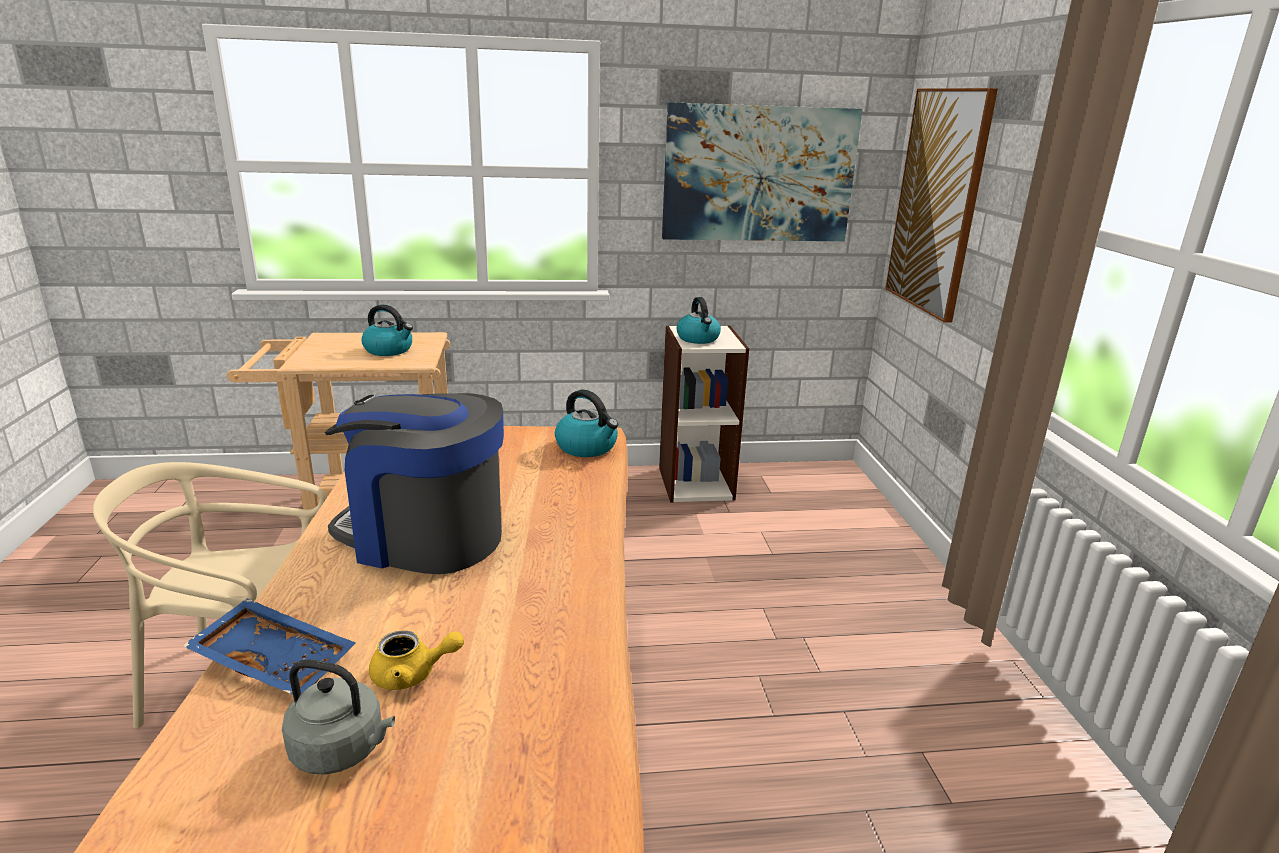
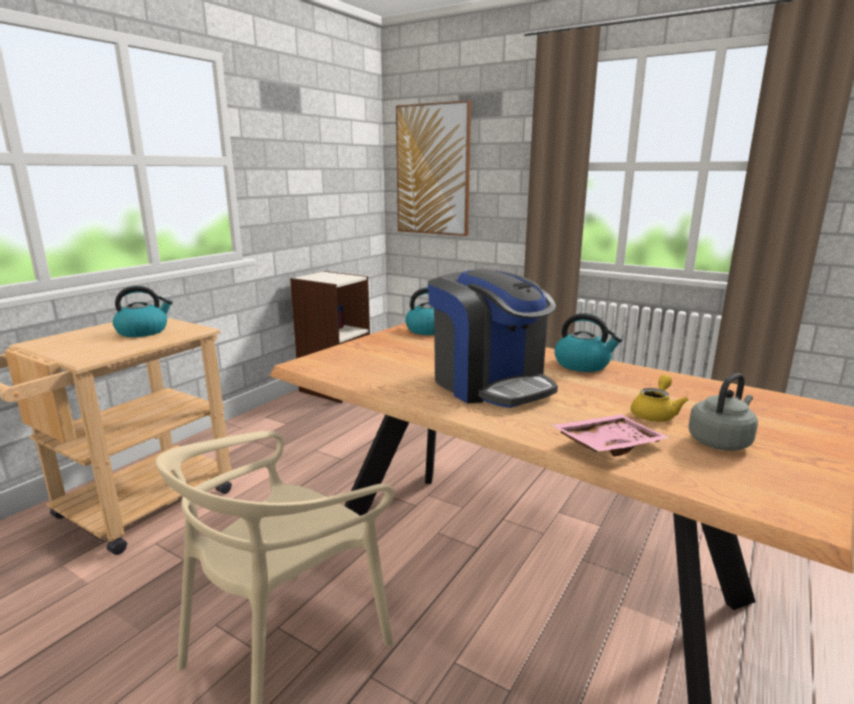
camera: 50 degrees left, 5 degrees down
(276, 659) = (607, 445): blue tray -> pink tray
(424, 536) = (489, 384): coffee machine -> coffee machine turned 90 degrees counterclockwise
(698, 339) = (330, 278): kettle -> kettle (583, 364)
(759, 174) = (323, 161): picture -> none

